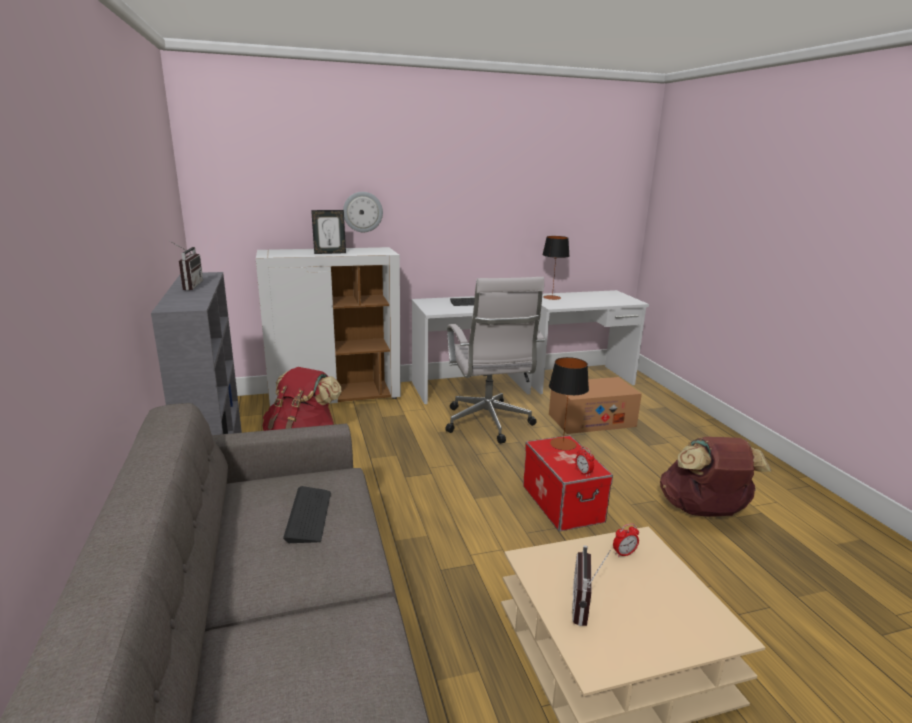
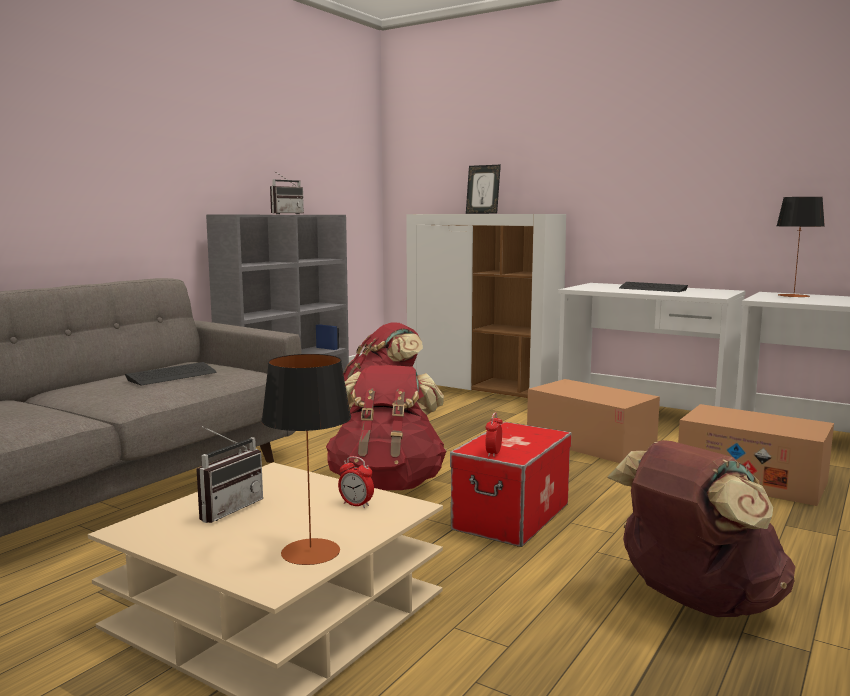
camera: 50 degrees right, 10 degrees down
(362, 212) = (539, 171): wall clock -> none
(461, 518) = (387, 484): none -> red backpack
(488, 424) = (590, 443): white office chair -> cardboard box
(562, 444) = (539, 433): table lamp -> table lamp (310, 551)
(587, 607) = (226, 508): radio -> radio turned 150 degrees clockwise

